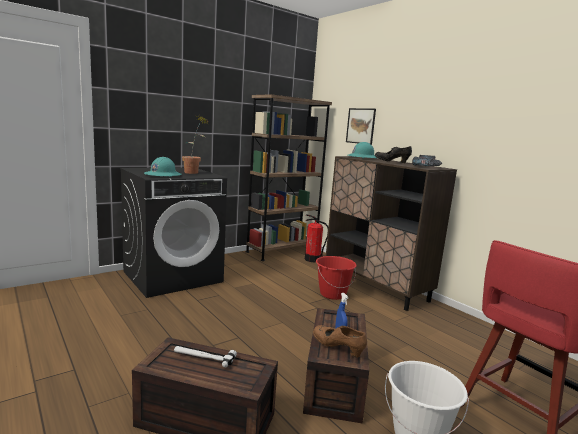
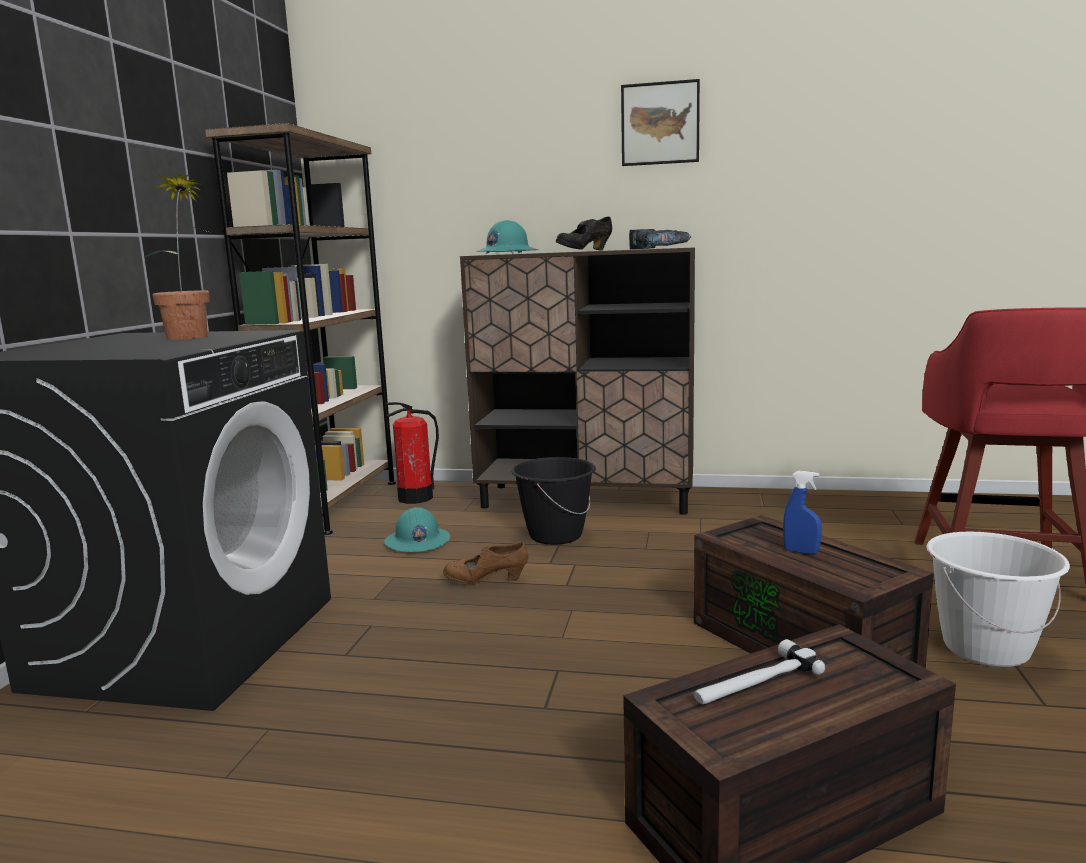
camera: 40 degrees left, 0 degrees up
(162, 175) = (157, 349): turquoise hard hat -> turquoise hard hat (417, 542)
(332, 294) = (555, 535): red bucket -> black bucket
(338, 348) = (848, 568): brown shoe -> brown shoe (486, 581)
(360, 126) = (457, 193): picture -> picture (660, 123)

